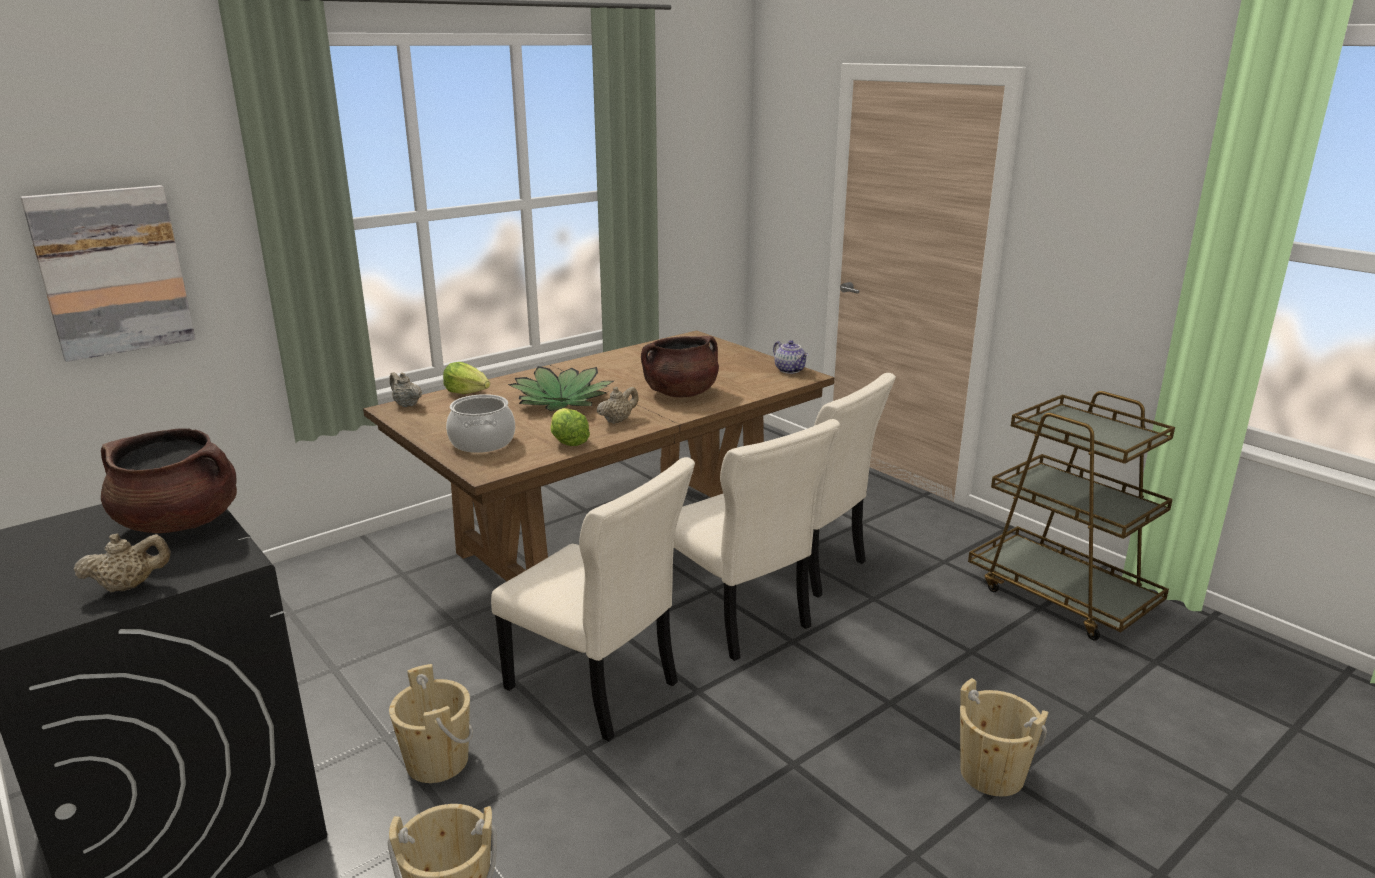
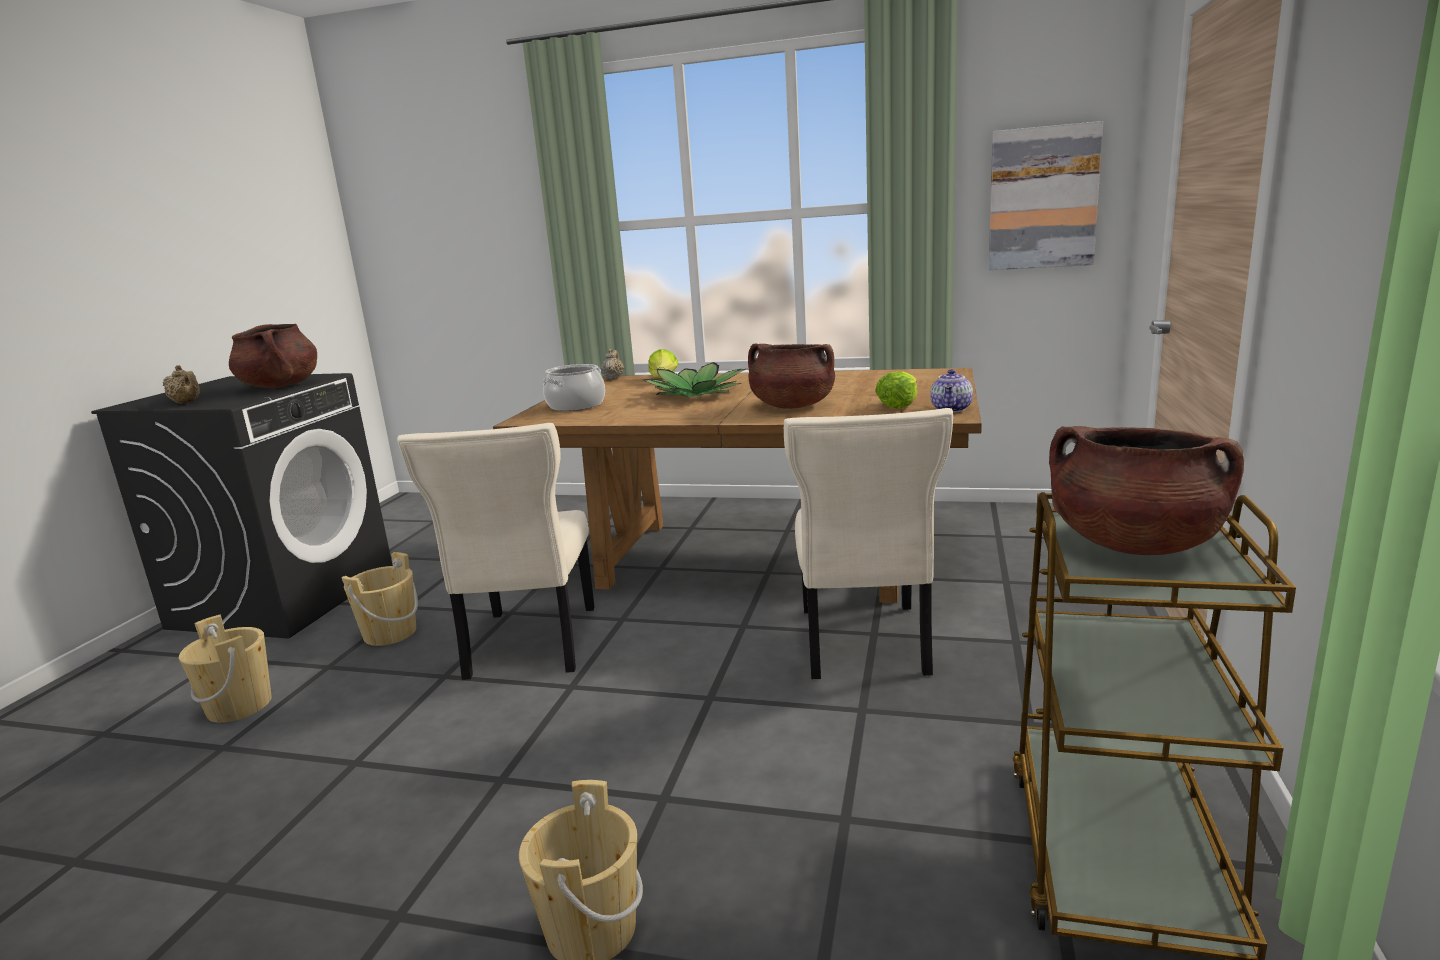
camera: 55 degrees right, 5 degrees down
(112, 272) = (470, 251): picture -> picture (1043, 198)
(568, 440) = (618, 416): lettuce -> lettuce (898, 405)
(618, 420) = (687, 412): beige teapot -> none
(738, 618) = (712, 656): beige chair -> none
(1080, 428) = (1133, 544): none -> brown cooking pot

